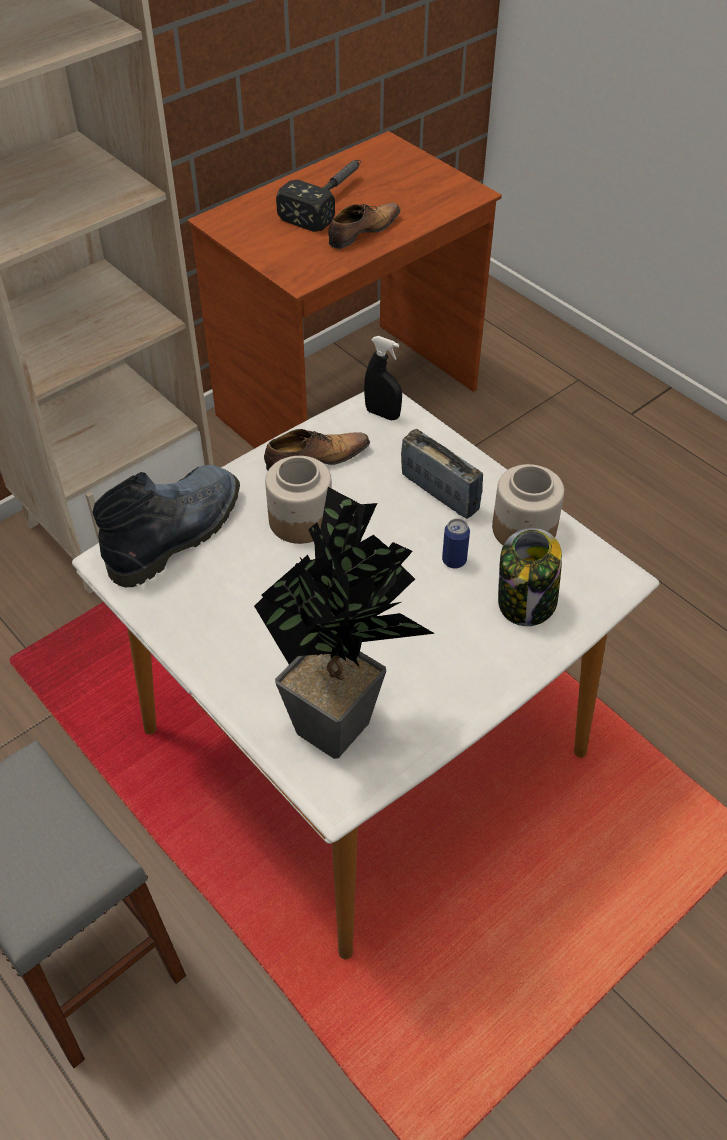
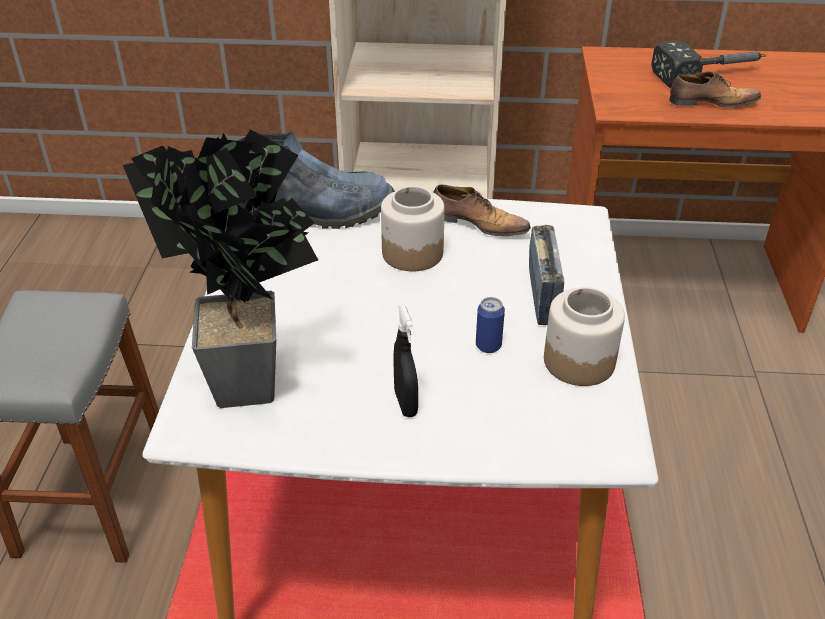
camera: 45 degrees right, 10 degrees down
(382, 414) = (571, 224): black spray bottle -> black spray bottle (405, 403)
(526, 603) = (505, 411): jar -> none

